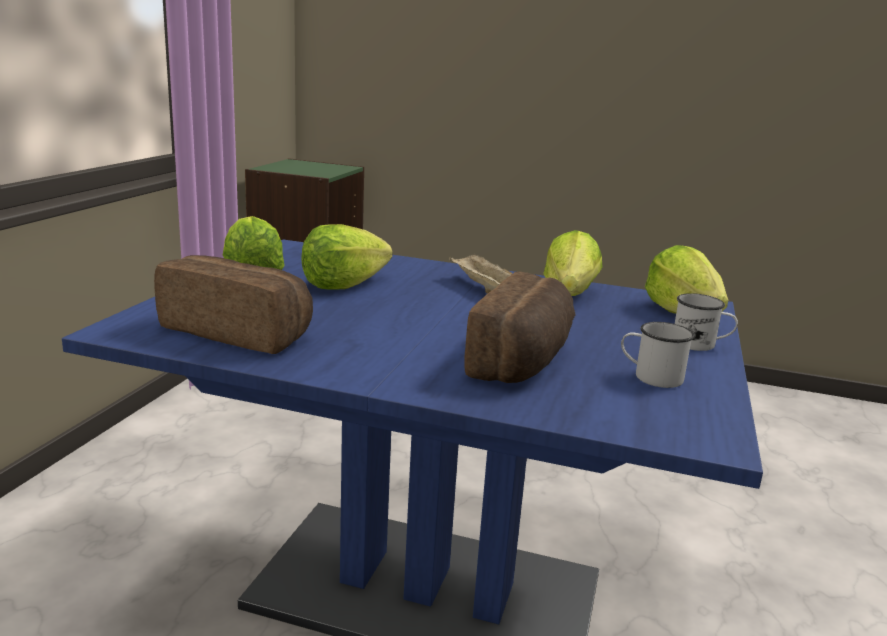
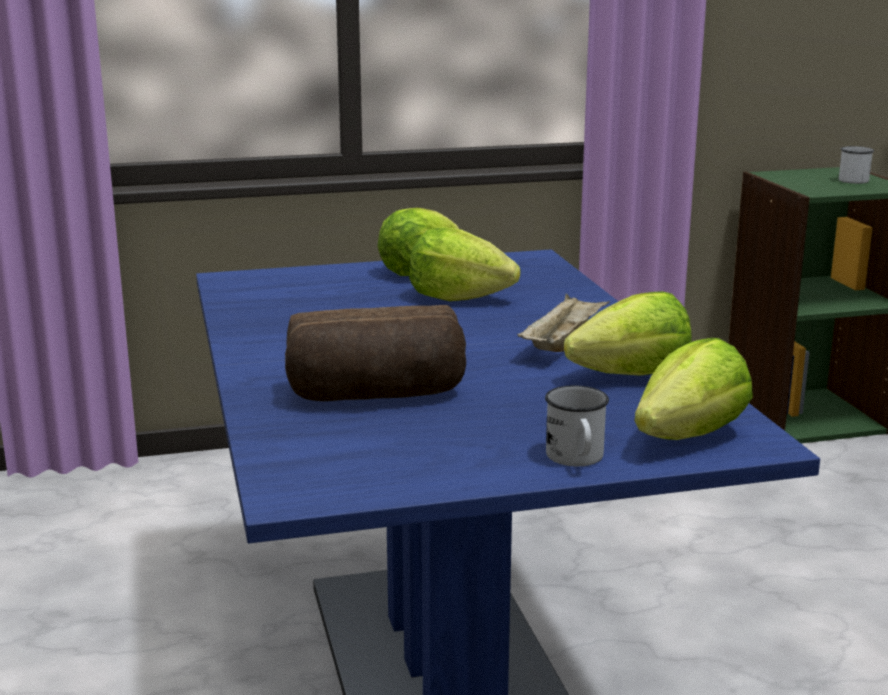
camera: 60 degrees right, 0 degrees up
(239, 332) = (281, 303): bread -> none
(650, 376) = (423, 449): white mug -> white mug (851, 179)

